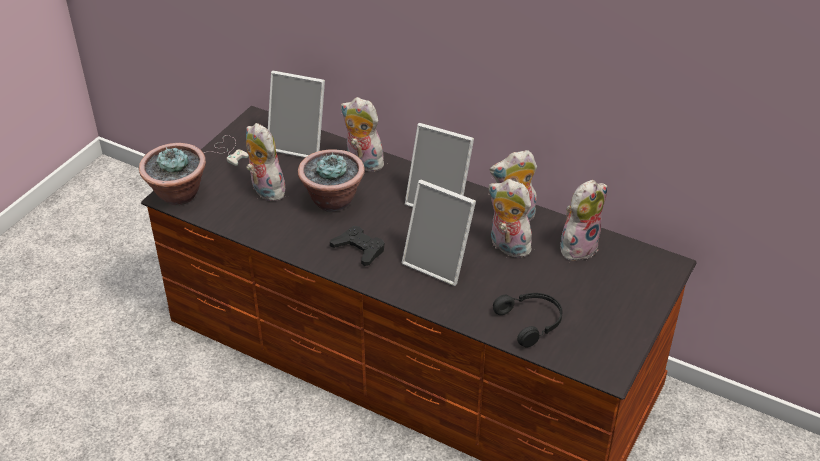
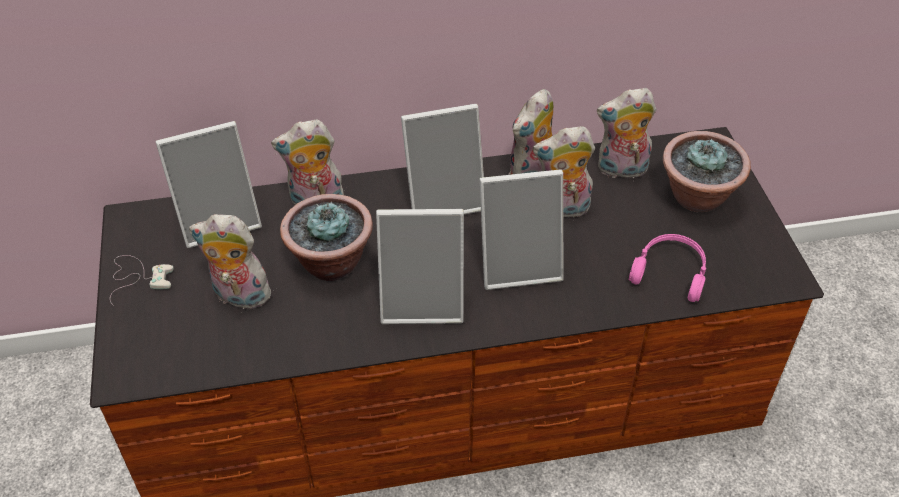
camera: 40 degrees left, 5 degrees up
(178, 195) = (133, 366): potted plant -> potted plant (697, 198)
(359, 249) = (423, 301): black game controller -> picture frame
(531, 322) = (670, 272): black headphones -> pink headphones
(578, 246) = (621, 170): plush toy -> plush toy turned 105 degrees counterclockwise

